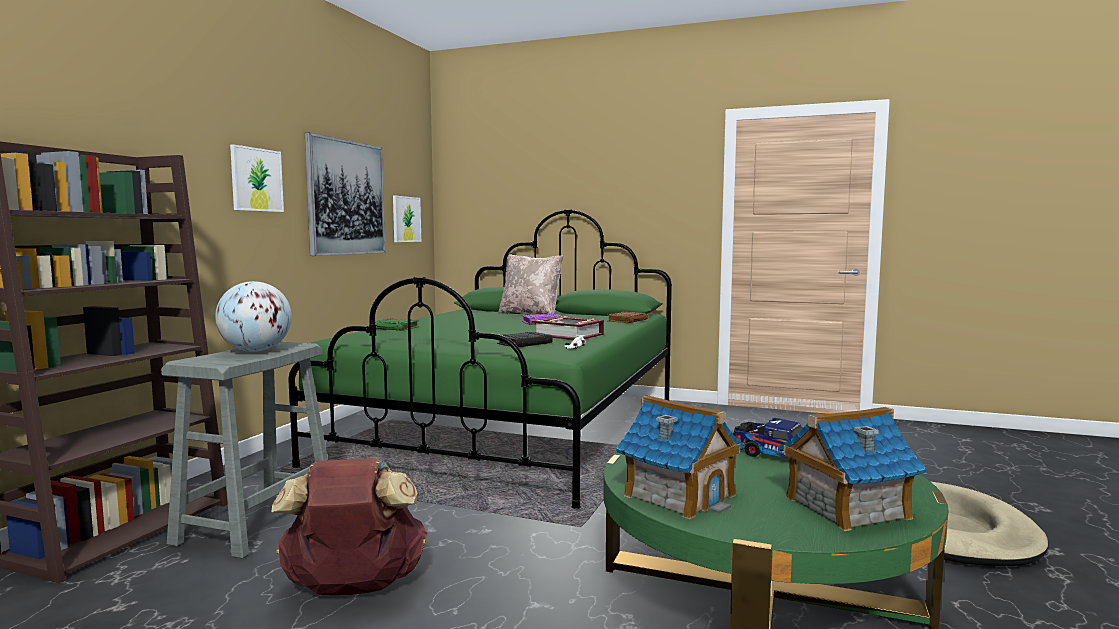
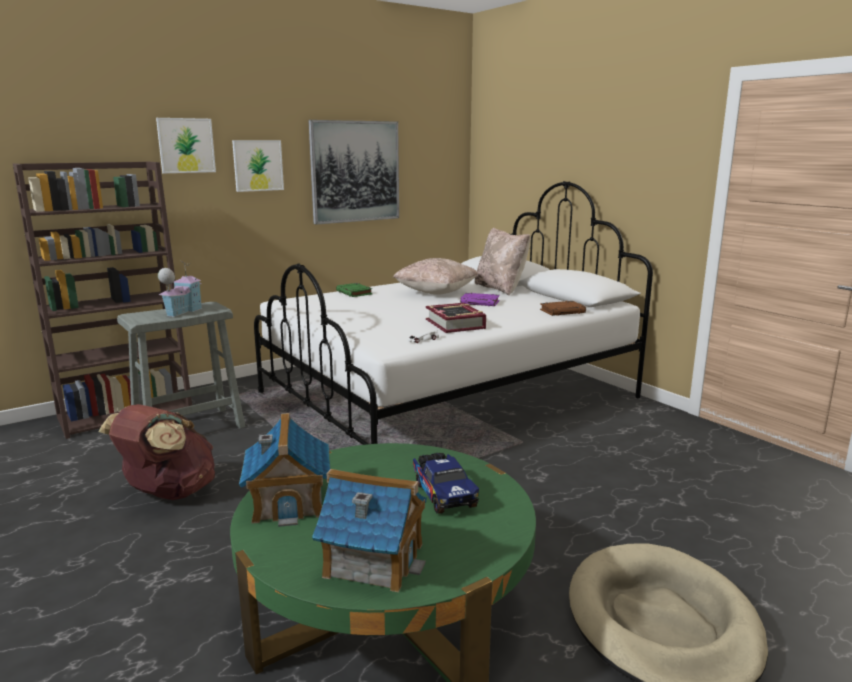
camera: 35 degrees right, 10 degrees up
(256, 351) = (182, 311): globe -> toy house
(406, 219) = (430, 185): picture -> picture (186, 145)
(480, 321) = (436, 292): none -> beige pillow
(513, 429) = (448, 396): green bed -> white bed
(525, 343) = (396, 329): black book -> none

